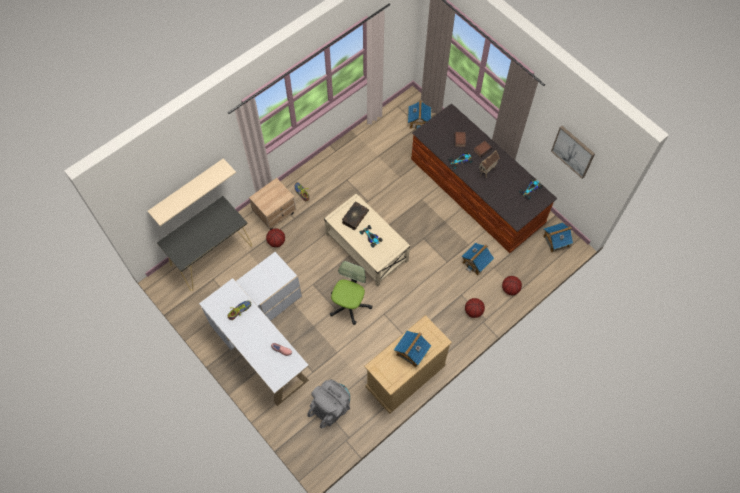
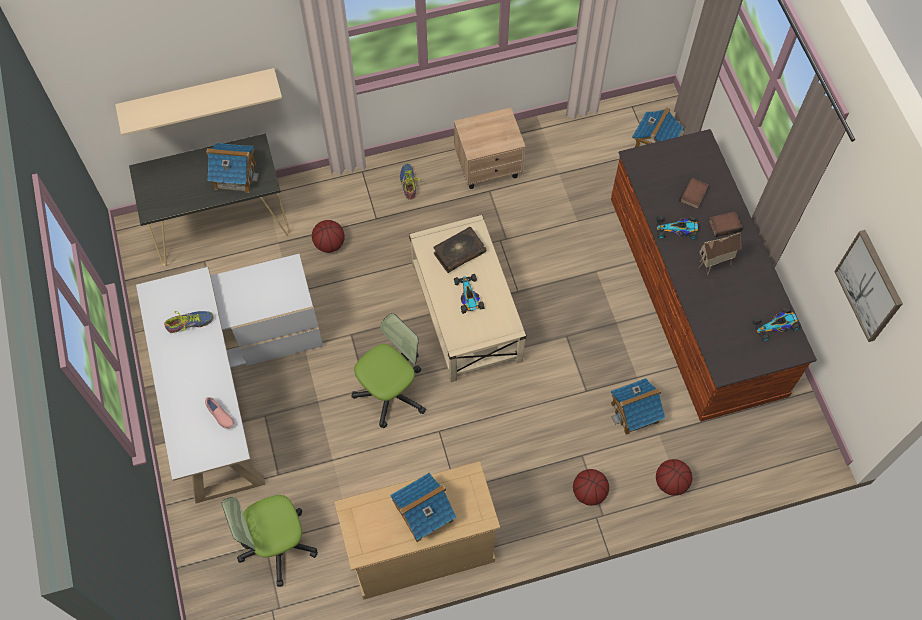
camera: 25 degrees right, 0 degrees up
(275, 214) = (351, 200): beige nightstand -> beige nightstand (489, 167)
(331, 407) = (277, 544): grey backpack -> office chair
(555, 241) = (791, 435): toy house -> toy house (235, 175)

